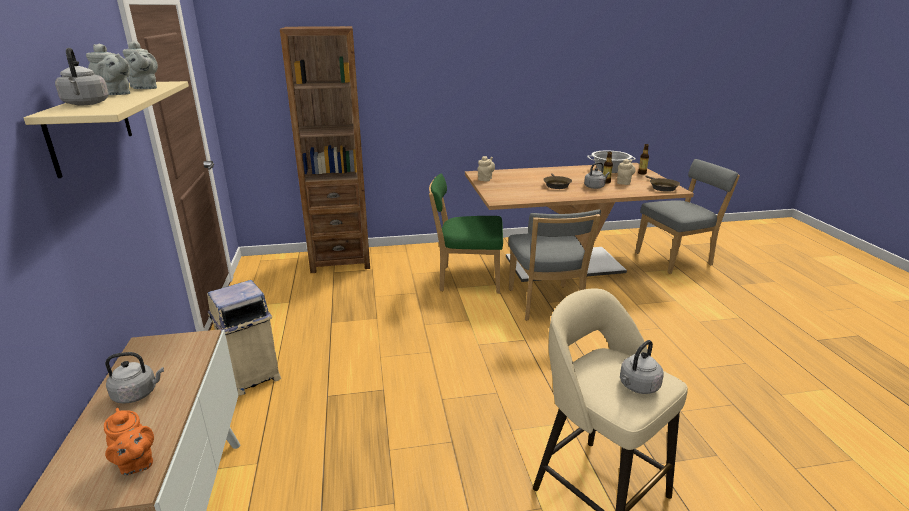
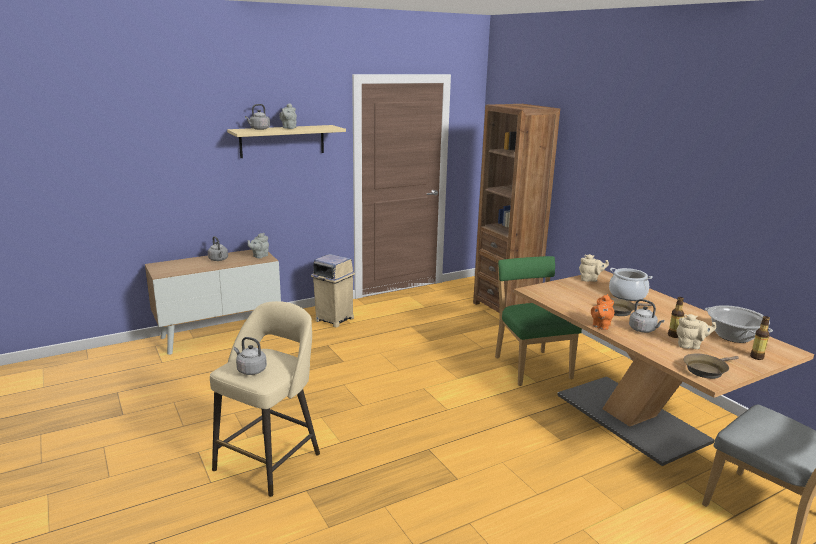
camera: 70 degrees right, 5 degrees down
(135, 464) = (173, 271): orange teapot -> orange teapot (600, 326)
(144, 88) = (311, 128): grey teapot -> grey teapot (259, 256)
(526, 176) = (627, 295): none -> cooking pot
(546, 305) = (522, 414): grey chair -> none

